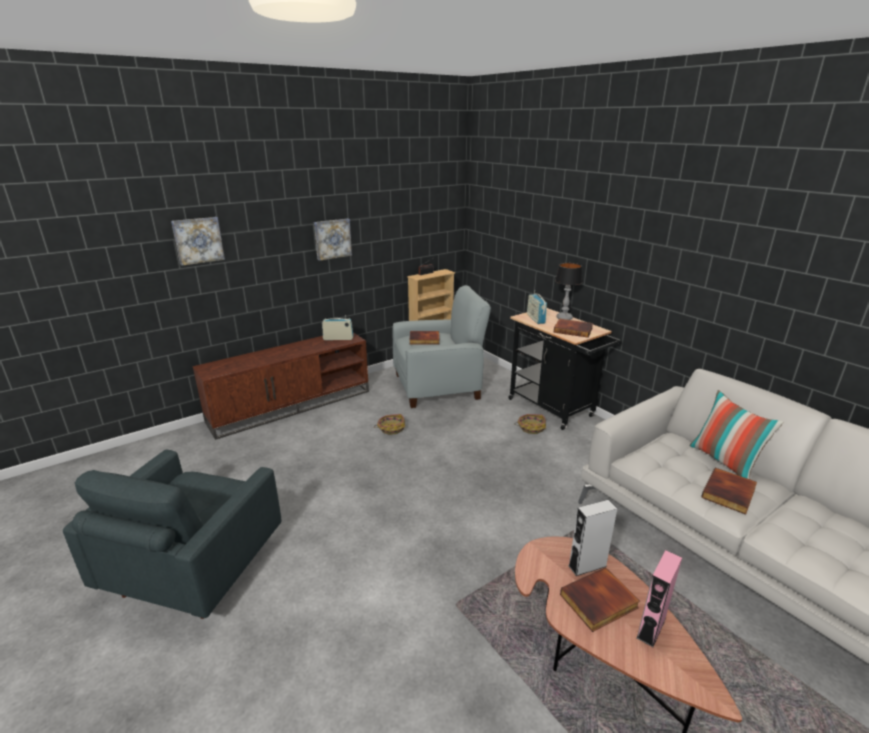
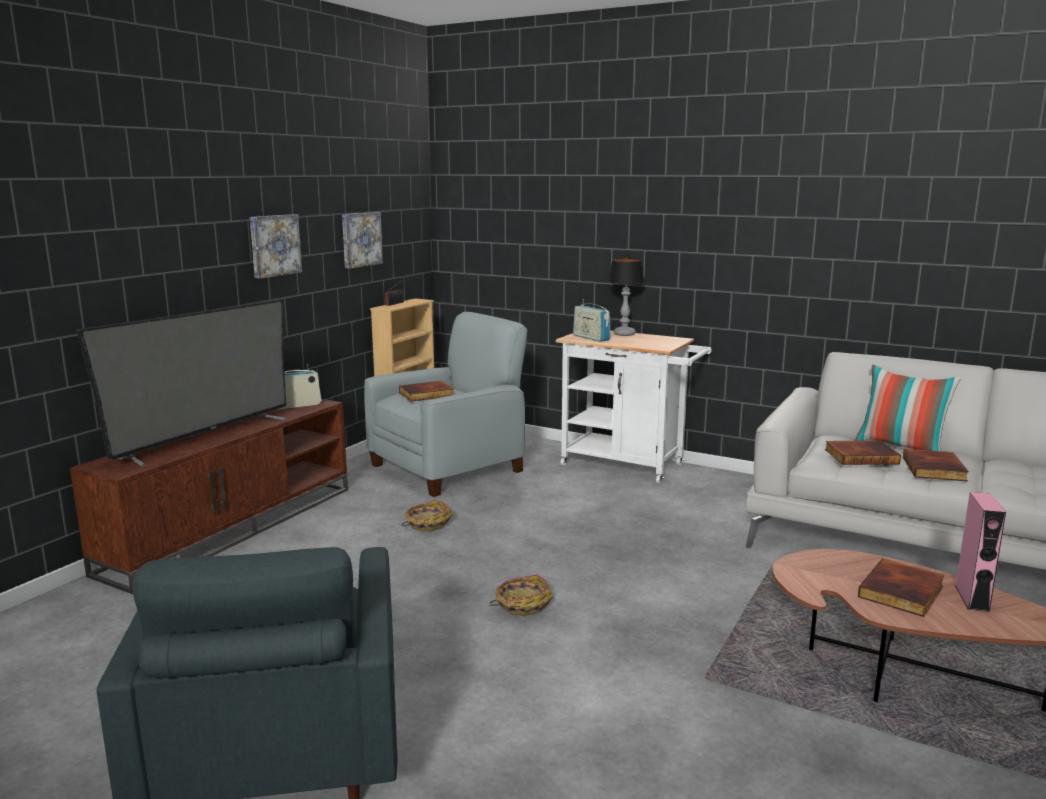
camera: 25 degrees left, 10 degrees down
(198, 240) = (84, 237): picture -> picture (360, 239)
(270, 356) = (205, 438): none -> television
(531, 427) = (618, 488): basket -> basket (522, 605)
(554, 409) = (629, 466): black cart -> white cart
(573, 330) = (650, 342): book -> book (861, 456)
(587, 566) = (857, 567): grey speaker -> none

